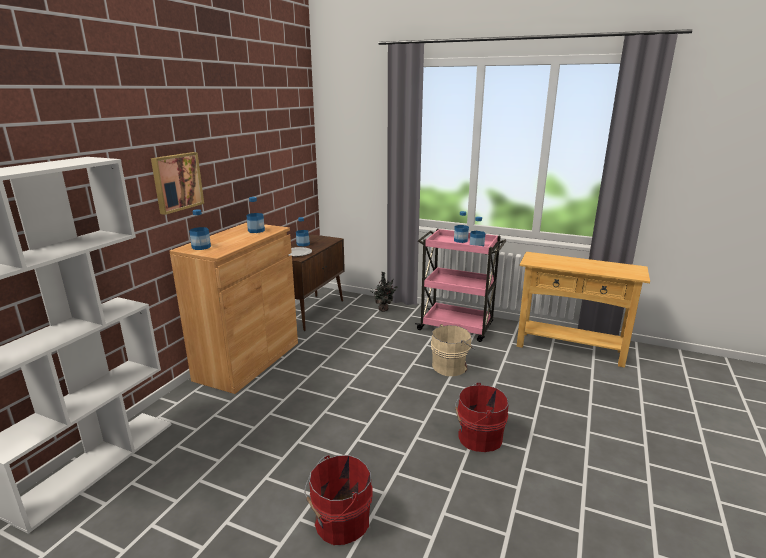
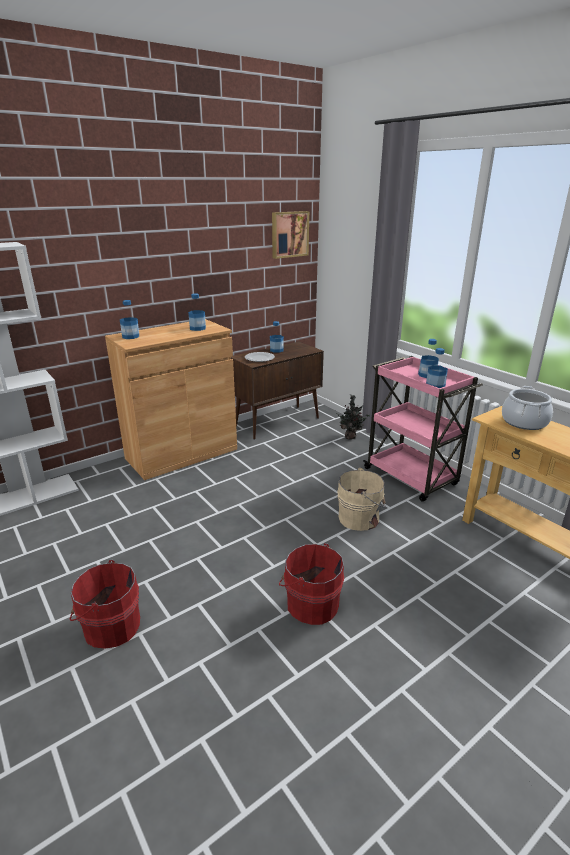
camera: 30 degrees right, 5 degrees up
(176, 182) = (120, 271): picture -> picture (289, 234)
(551, 260) = (524, 422): none -> cooking pot

